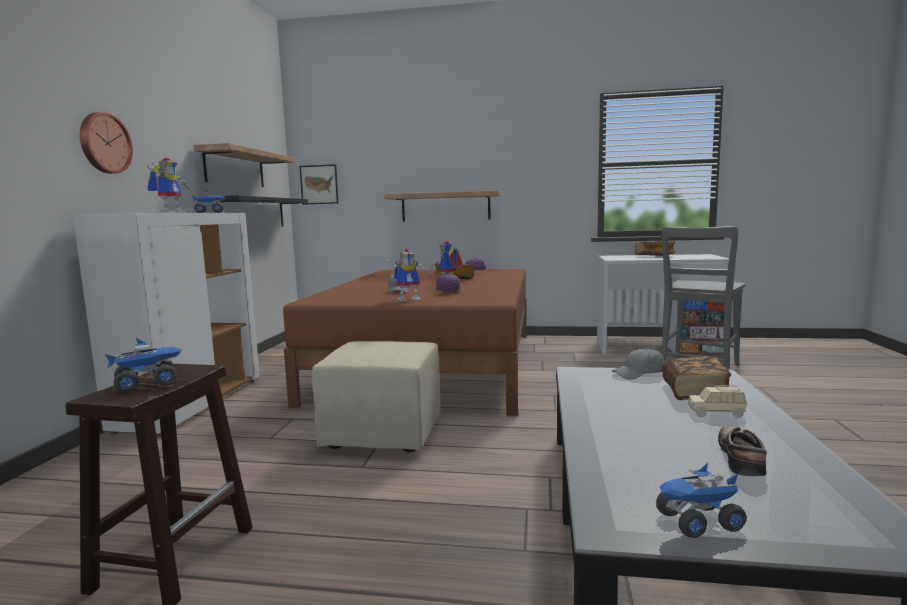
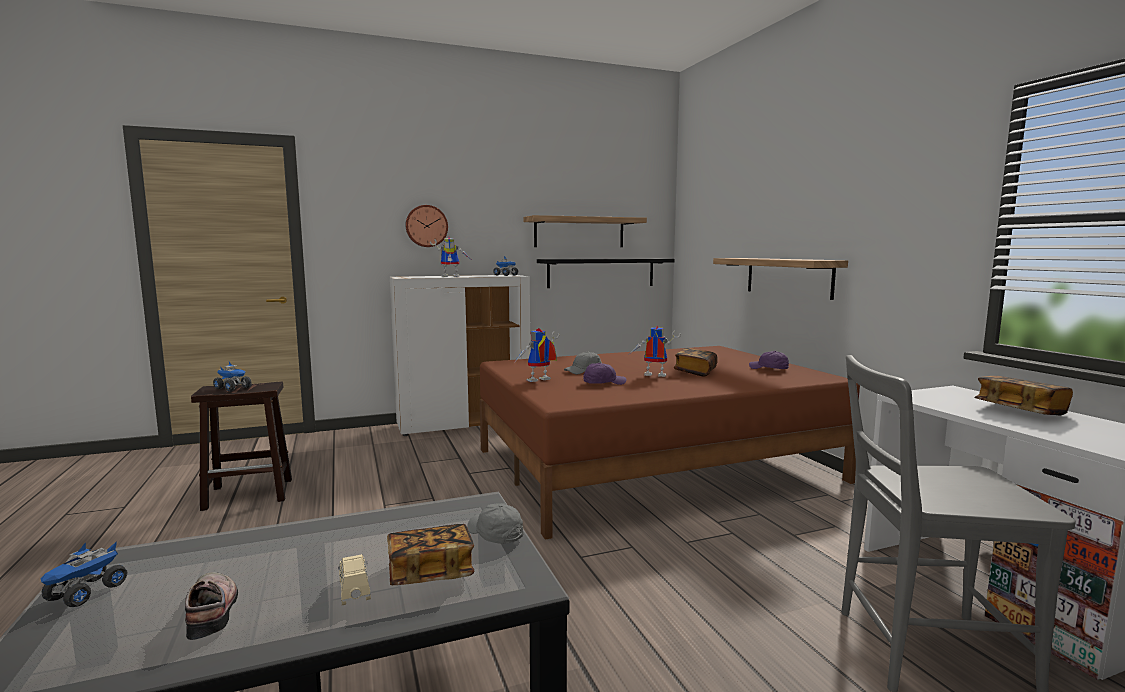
camera: 60 degrees right, 0 degrees up
(319, 184) = (691, 243): picture -> none
(385, 433) = (453, 494): beige ottoman -> none
(410, 299) = (538, 381): toy robot -> toy robot turned 105 degrees clockwise
(698, 523) = (86, 593): toy truck -> toy truck turned 120 degrees counterclockwise
(744, 458) = (214, 610): shoe -> shoe turned 105 degrees counterclockwise

